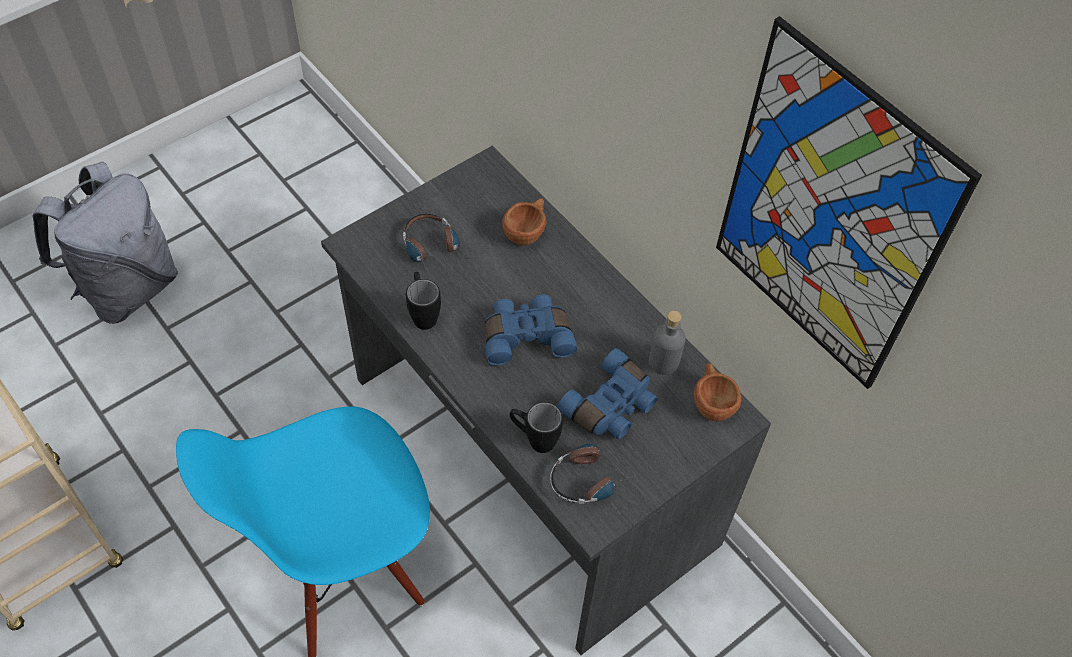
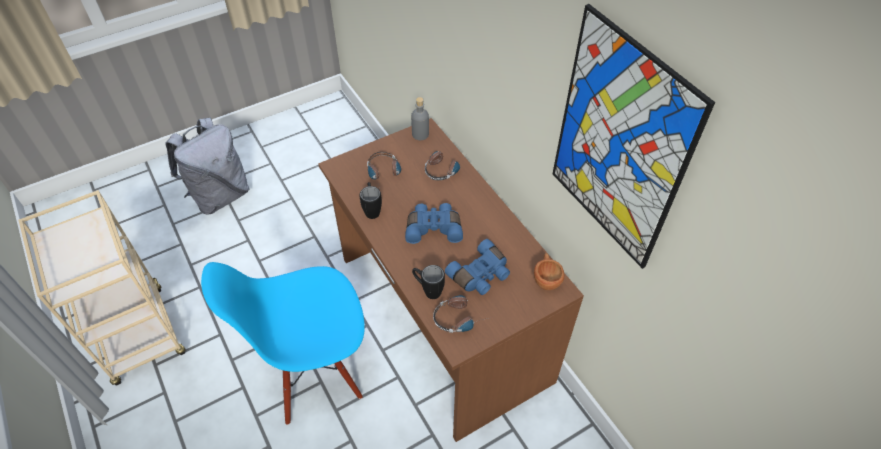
camera: 10 degrees right, 5 degrees down
(527, 231) = (444, 168): brown cup -> headphones
(529, 462) = (440, 318): grey desk -> brown desk
(663, 362) = (518, 251): grey bottle -> grey bottle (420, 134)

